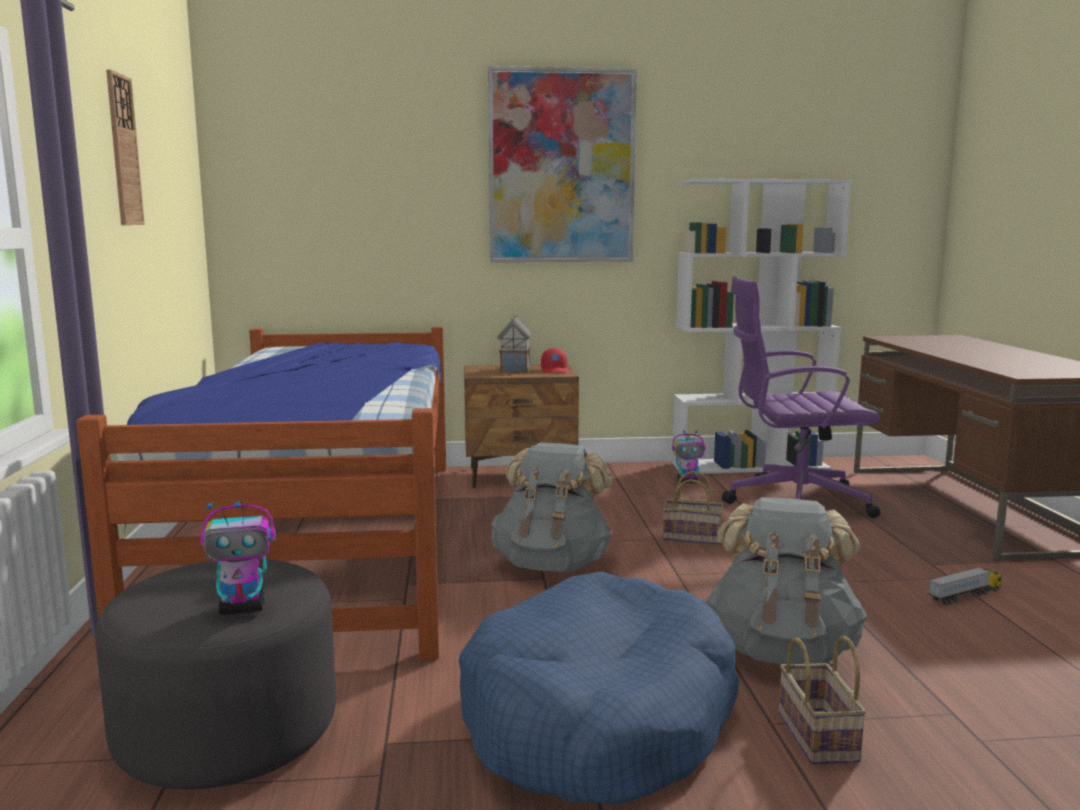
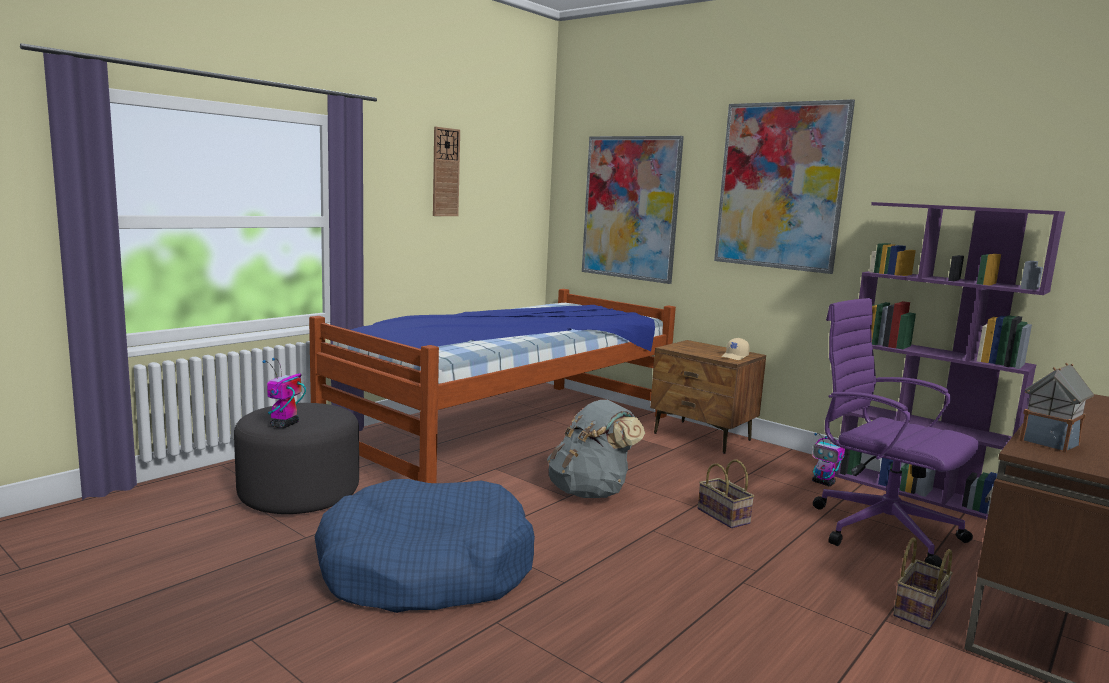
camera: 45 degrees right, 0 degrees up
(243, 608) = (284, 425): toy robot -> toy robot turned 75 degrees clockwise
(353, 203) = (630, 208): none -> picture
(515, 370) = (709, 350): toy house -> toy house (1049, 442)
(555, 371) = (735, 357): red cap -> beige cap
(750, 466) = (919, 492): white bookcase -> purple bookcase
(782, 650) = (602, 598): grey backpack -> none
(814, 735) = (502, 641): basket -> basket (918, 609)
(965, 595) = (846, 650): toy truck -> none

